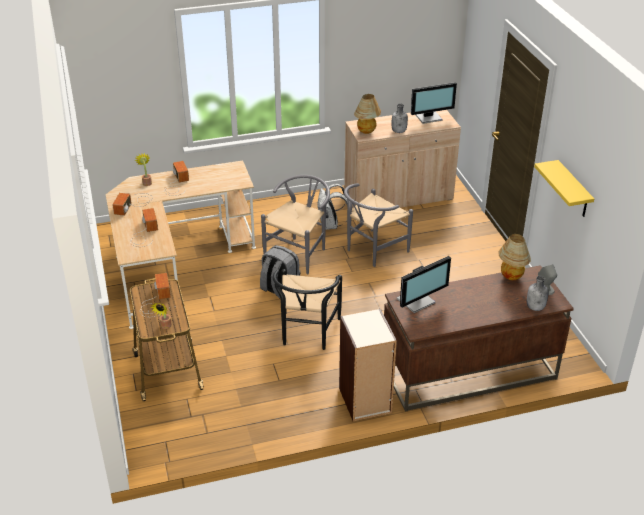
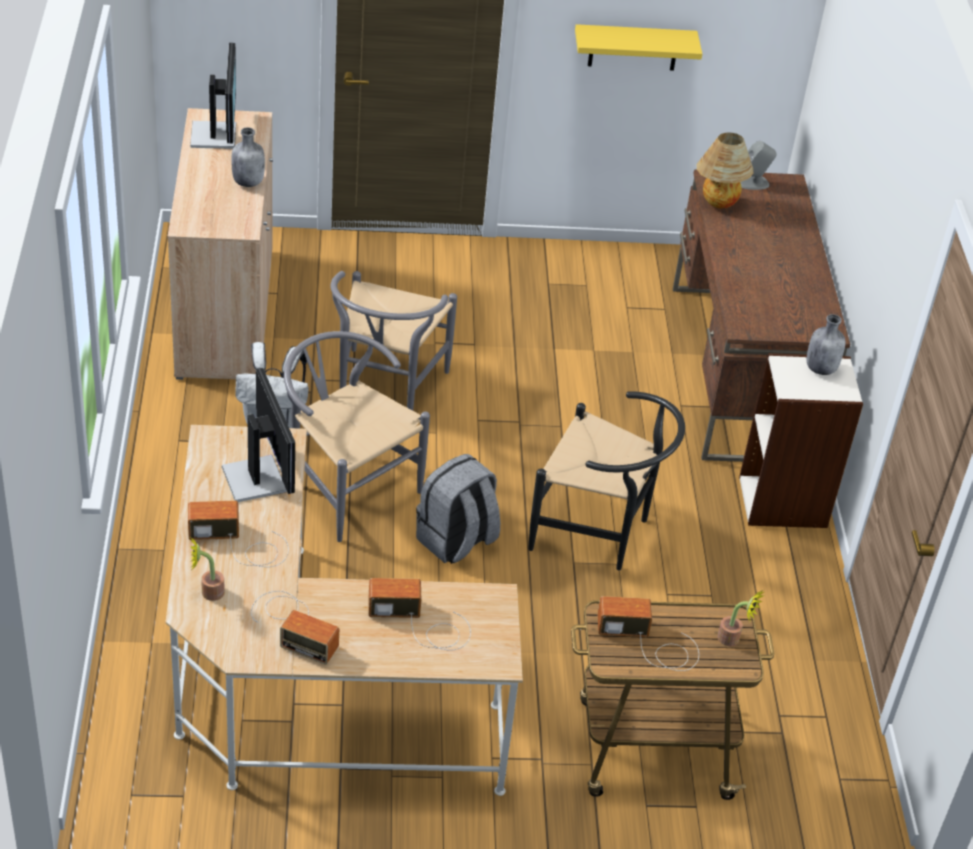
camera: 80 degrees left, 5 degrees up
(367, 132) = (228, 220): table lamp -> none
(372, 251) = (385, 391): grey chair -> grey chair turned 45 degrees clockwise
(417, 301) = (757, 311): monitor -> monitor (257, 478)
(535, 307) = (796, 205): grey bottle -> grey bottle (821, 368)

